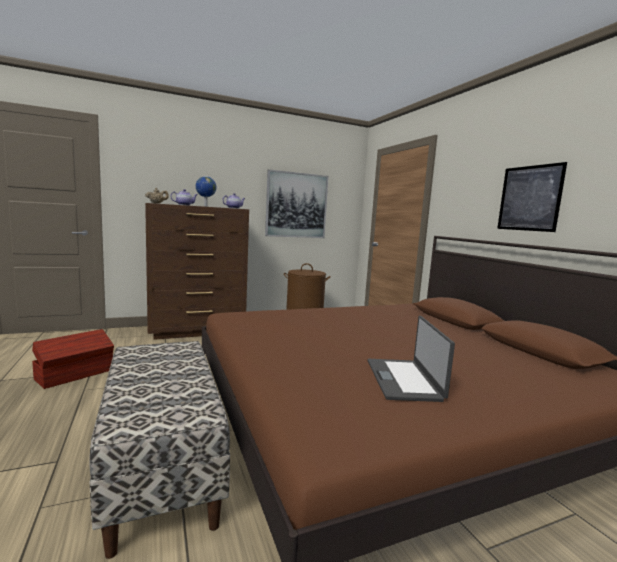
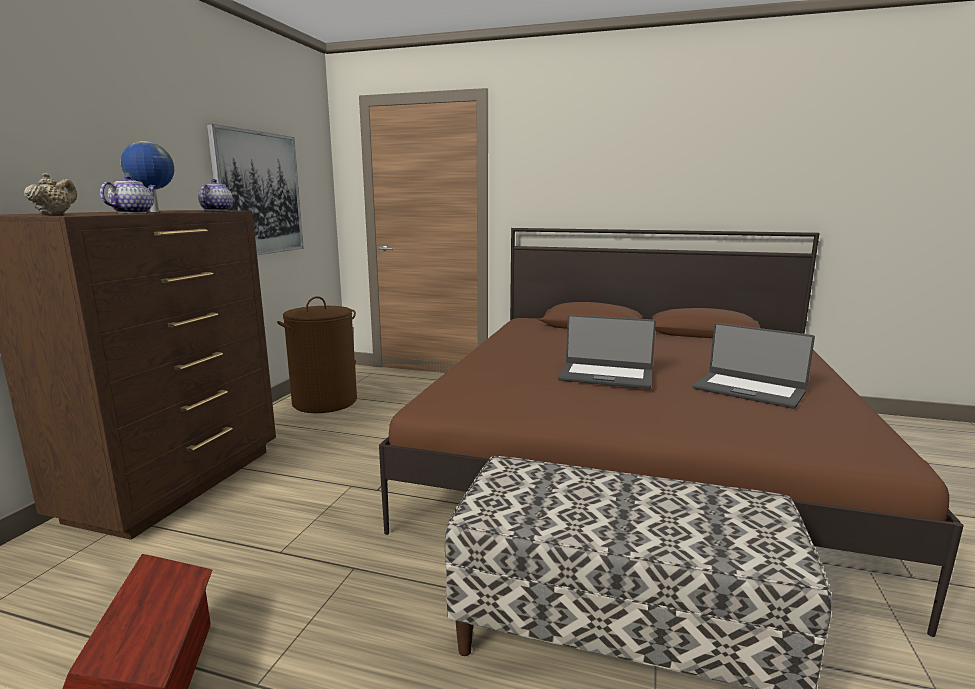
camera: 50 degrees left, 5 degrees up
(339, 335) = (605, 375): none -> laptop
(529, 198) = (640, 179): picture -> none

